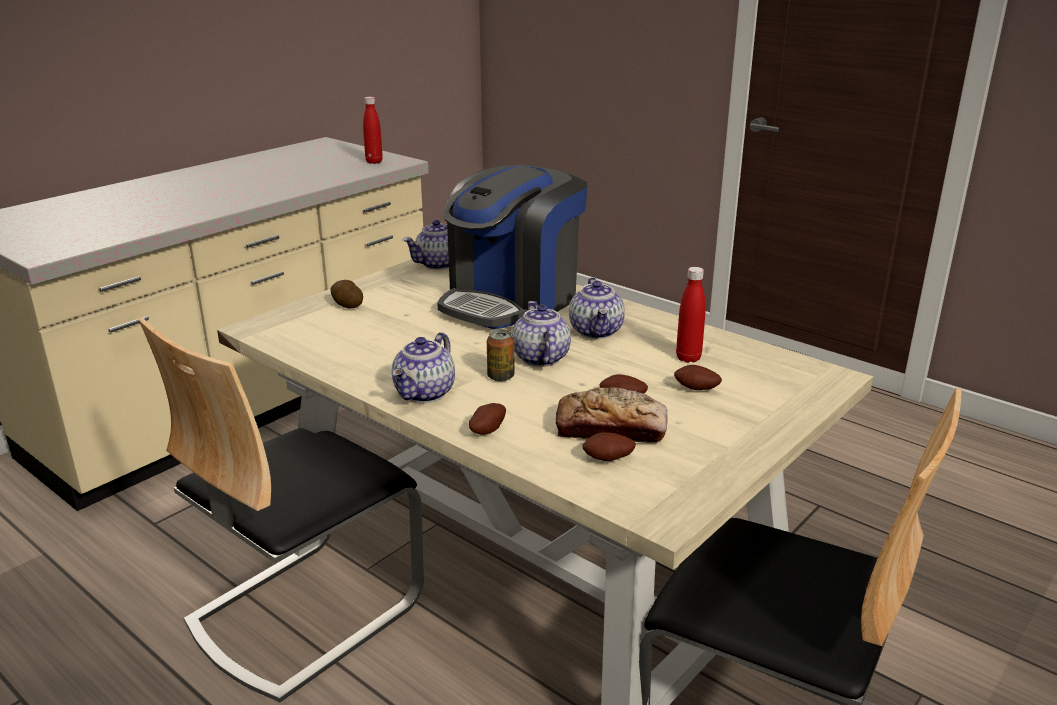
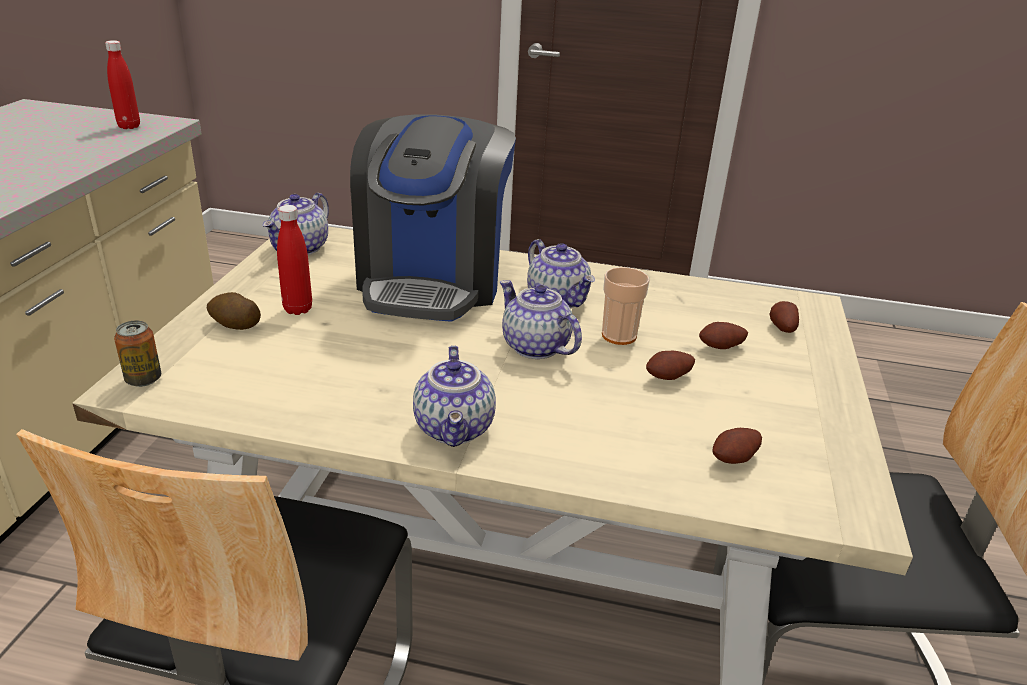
camera: 30 degrees left, 5 degrees up
(486, 430) = (574, 459): potato -> potato (781, 328)
(500, 377) = (518, 382): can -> can (143, 379)
(611, 428) = (695, 418): bread -> none
(617, 364) = (619, 336): none -> cup
(688, 358) = (675, 313): red bottle -> red bottle (298, 309)

